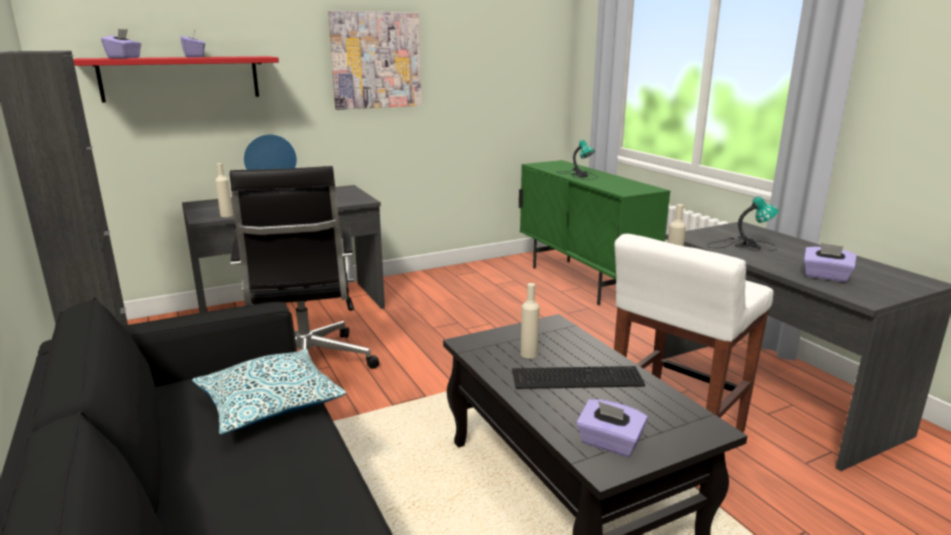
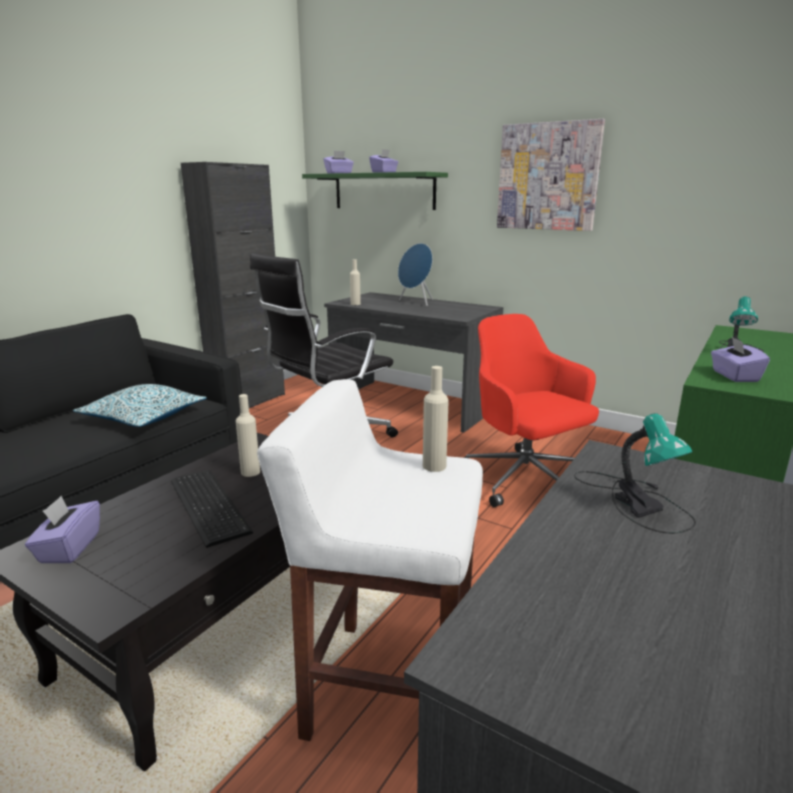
camera: 60 degrees right, 0 degrees up
(181, 78) = (384, 191): red shelf -> green shelf
(486, 313) = (525, 479): none -> red office chair
(826, 276) = (562, 599): purple tissue box -> purple tissue box (734, 376)

